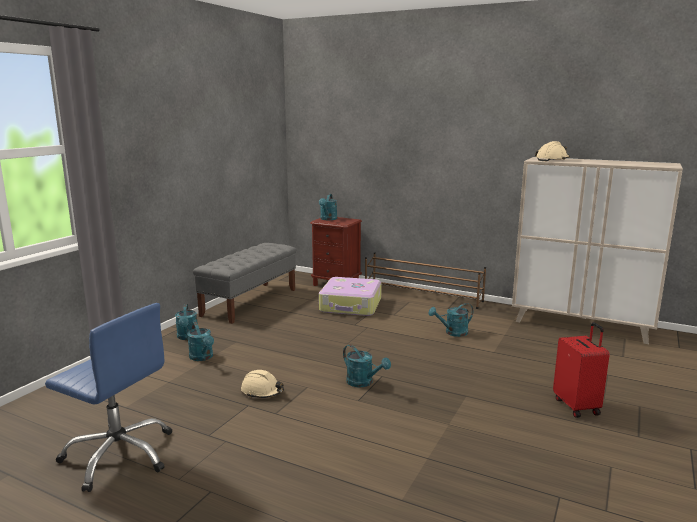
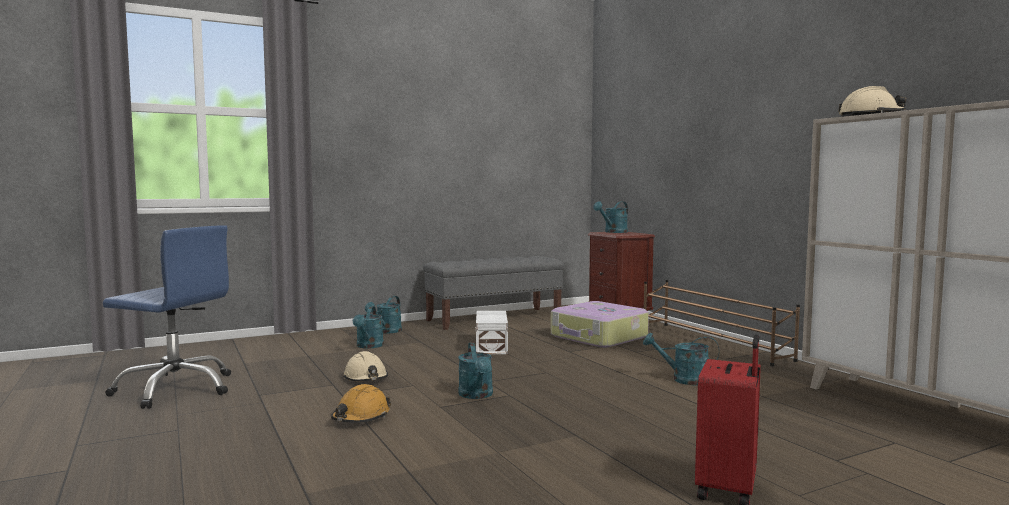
camera: 35 degrees right, 10 degrees down
(119, 455) = (176, 389): blue office chair -> blue office chair turned 45 degrees counterclockwise
(296, 332) = (492, 346): none -> white storage box
(324, 428) = (361, 417): none -> orange hard hat

